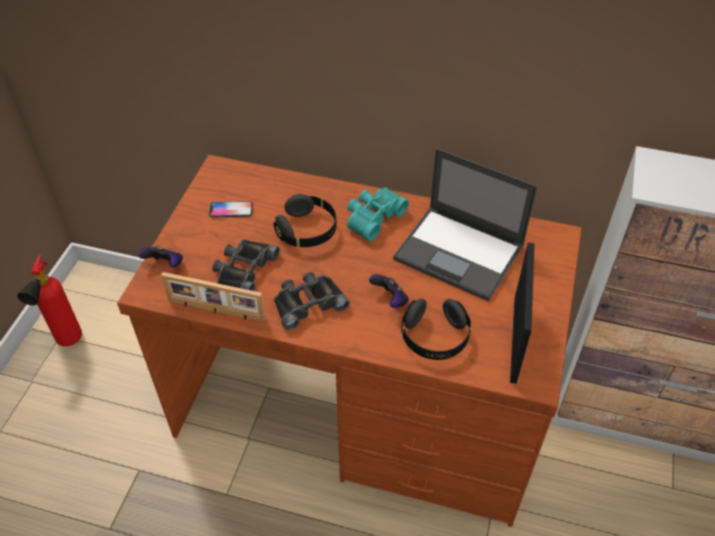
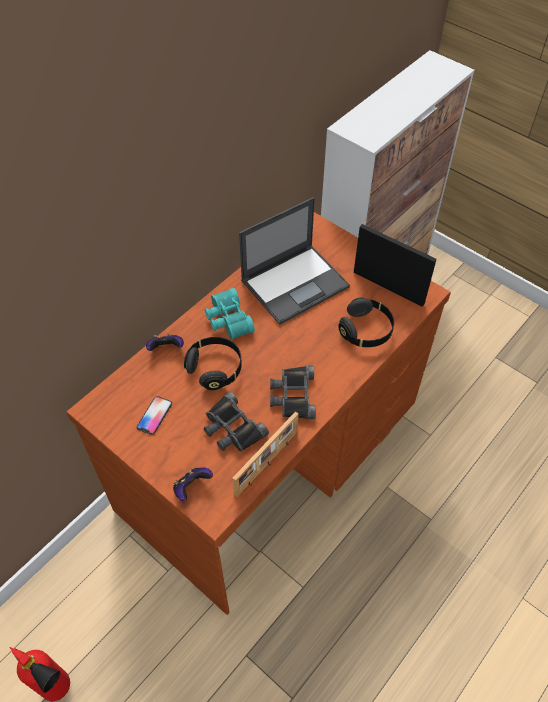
camera: 65 degrees left, 5 degrees up
(390, 299) = (317, 342): game controller -> game controller (166, 349)

